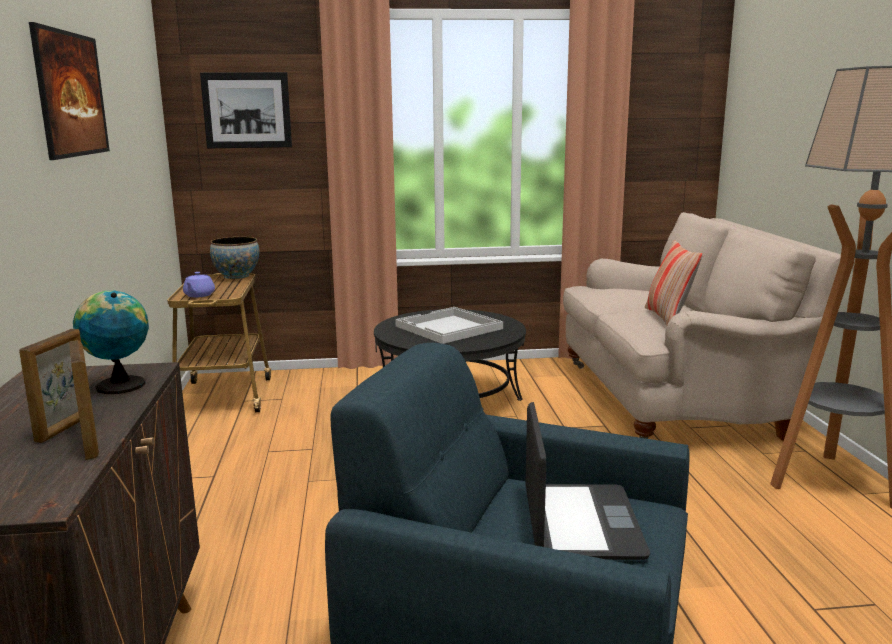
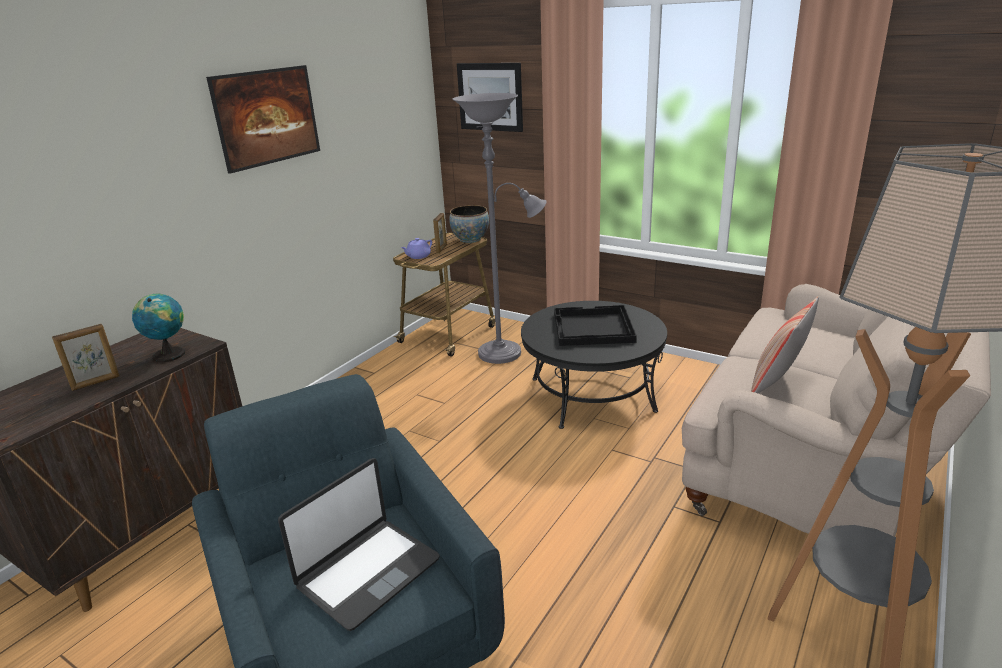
camera: 40 degrees right, 10 degrees up
(90, 444) = (82, 401): picture frame -> picture frame (441, 249)
(316, 395) = (505, 352): none -> grey floor lamp
(448, 328) = (592, 328): white tray -> black tray

